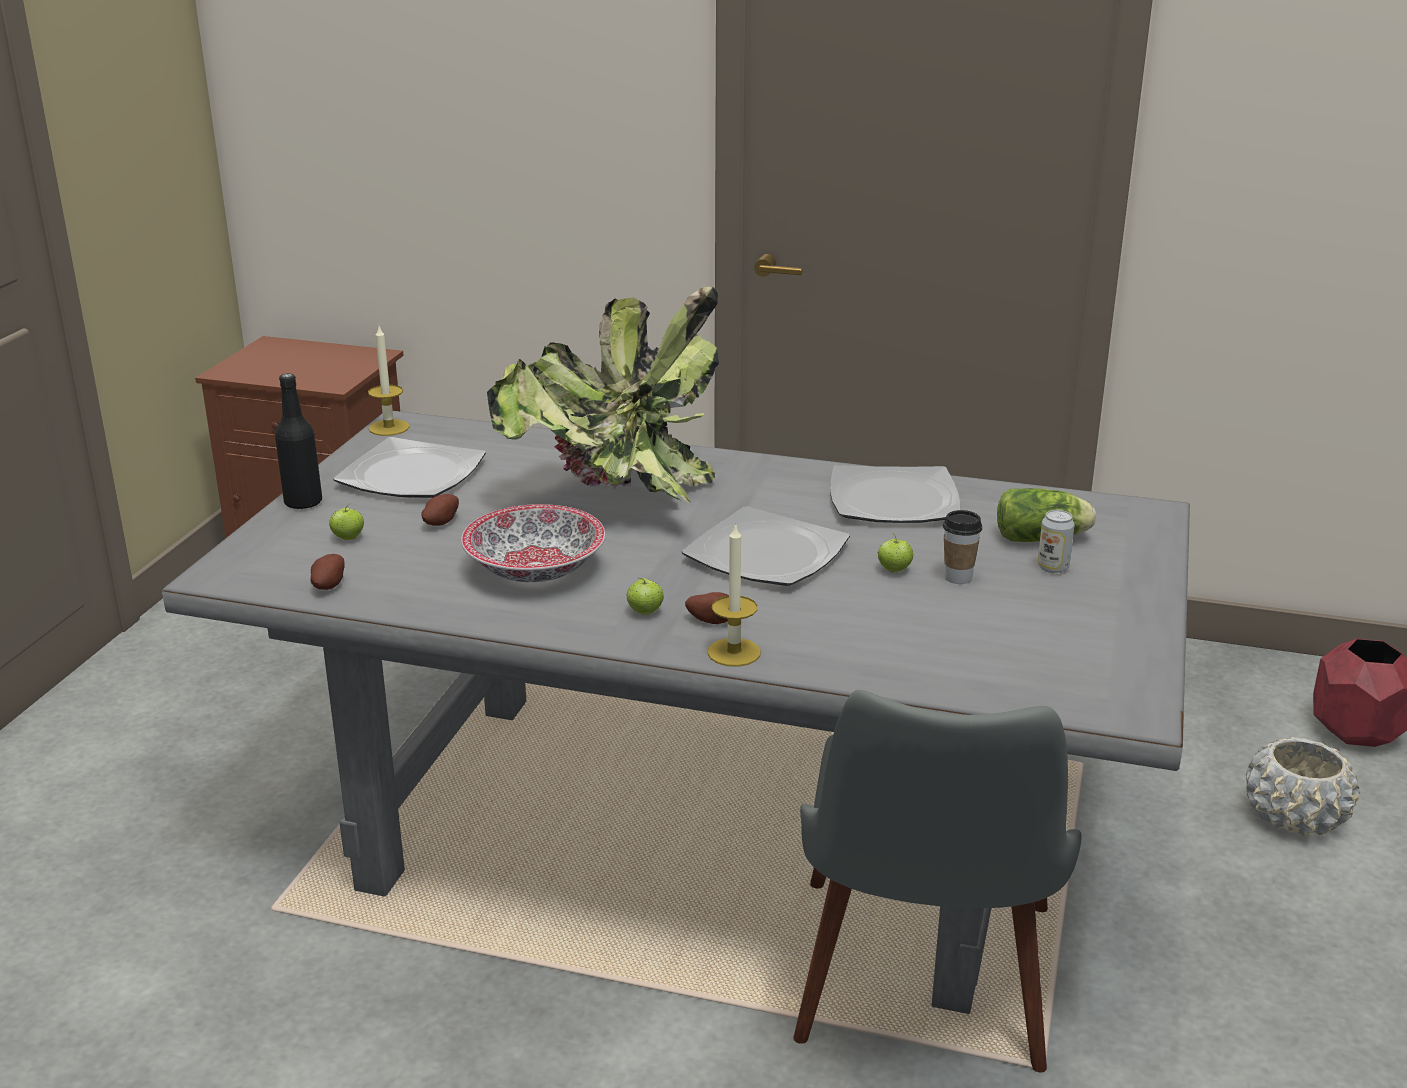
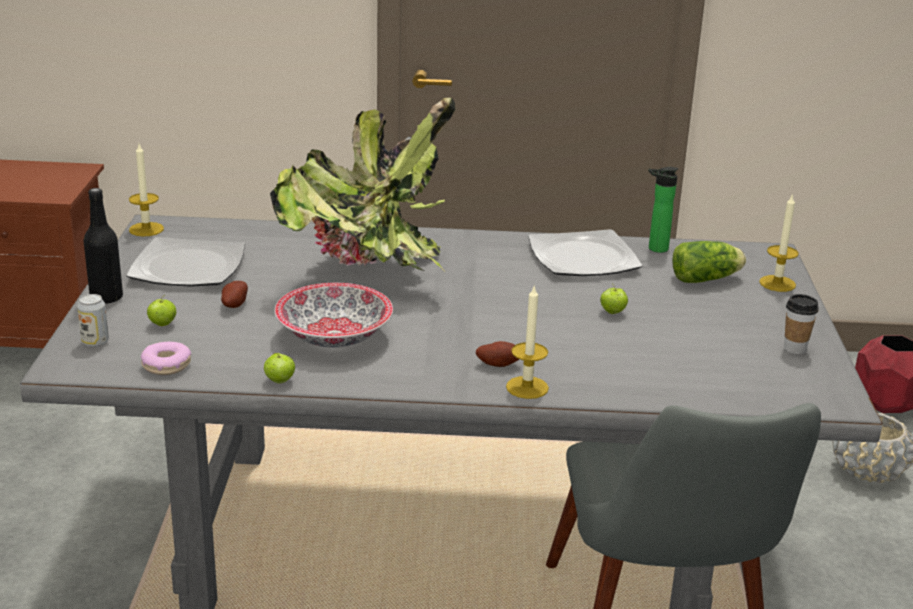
camera: 15 degrees left, 0 degrees up
(327, 585) = (166, 365): potato -> donut
(645, 612) = (441, 362): apple -> apple (280, 381)
(766, 553) = (509, 307): plate -> none
(958, 577) = (662, 314): cup -> cup (794, 348)
(994, 495) = (655, 249): none -> bottle
(1053, 567) = (725, 300): can -> can (95, 342)
(1136, 552) = (777, 283): none -> candle

